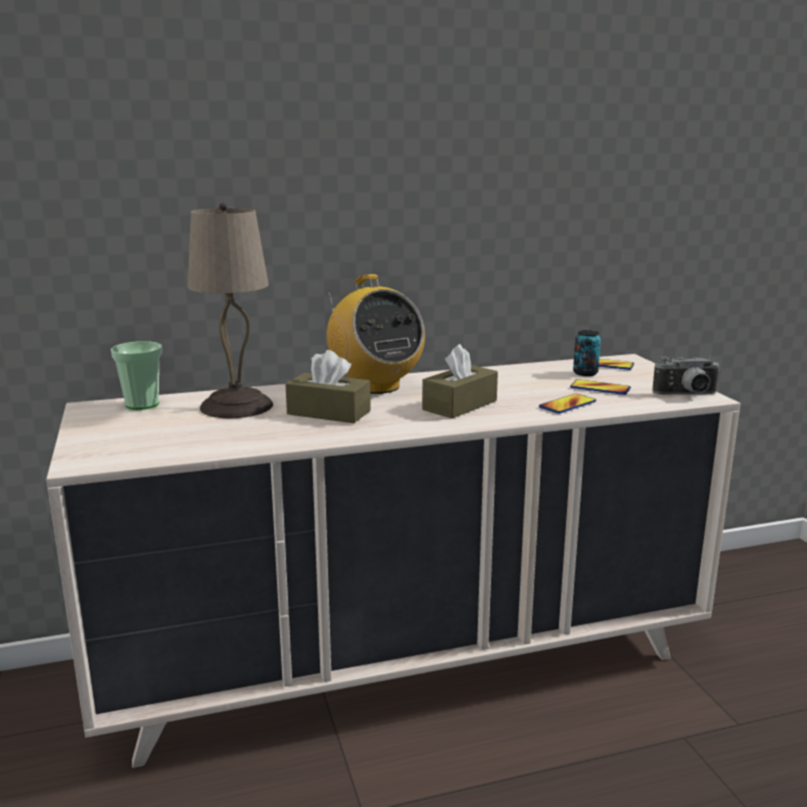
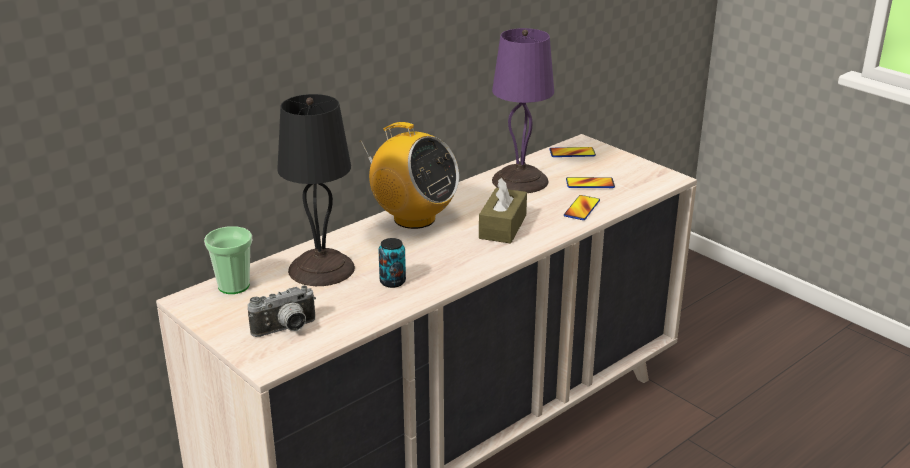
camera: 25 degrees left, 10 degrees up
(235, 406) = (320, 268): beige table lamp -> black table lamp
(328, 412) = (408, 259): brown tissue box -> none
(523, 376) = (521, 181): none -> purple table lamp
(585, 373) = (564, 167): can -> can (392, 282)
(687, 395) = (656, 179): camera -> camera (286, 330)

